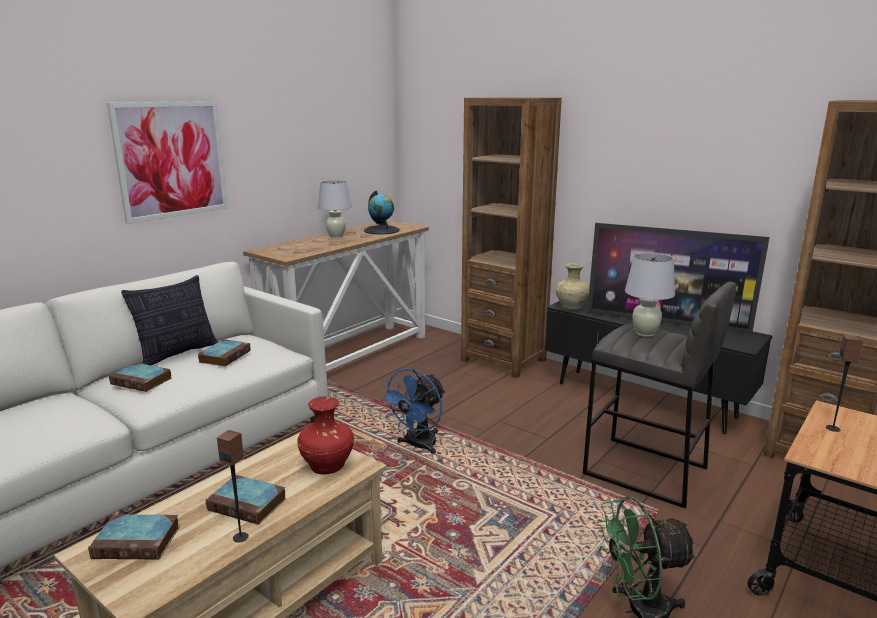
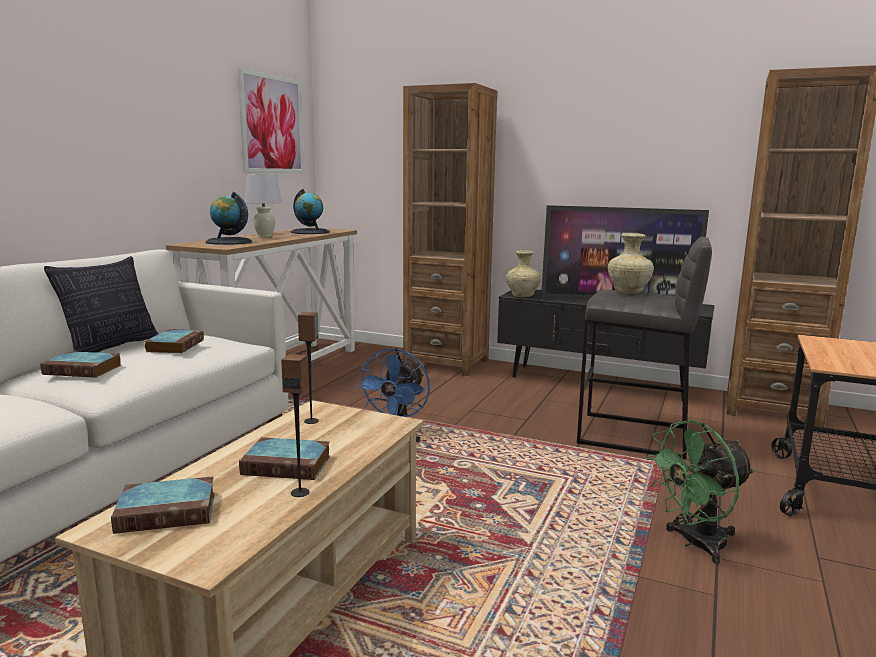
camera: 15 degrees left, 5 degrees down
(172, 160) = (87, 129): picture -> picture (272, 124)
(297, 247) = (228, 242): none -> globe
(328, 467) = (359, 427): red vase -> none
(645, 333) = (629, 292): white table lamp -> beige vase
(833, 428) = (830, 349): speaker -> speaker (311, 421)

